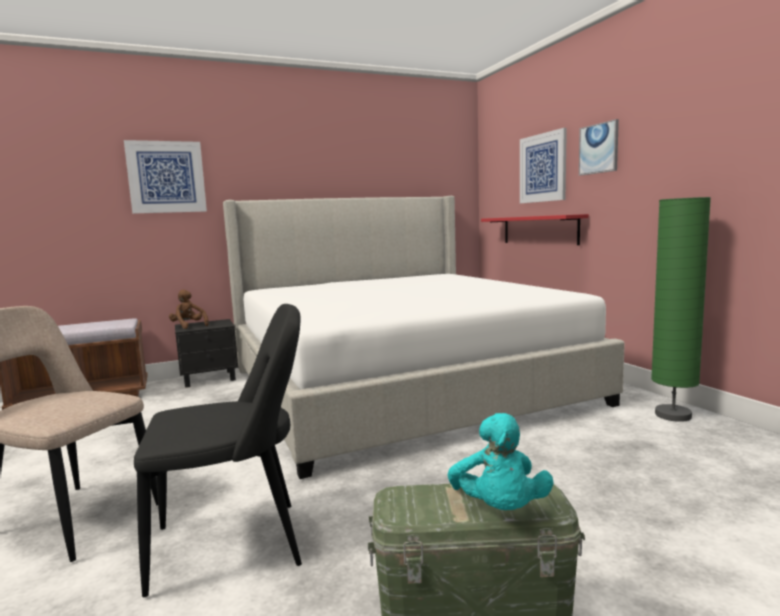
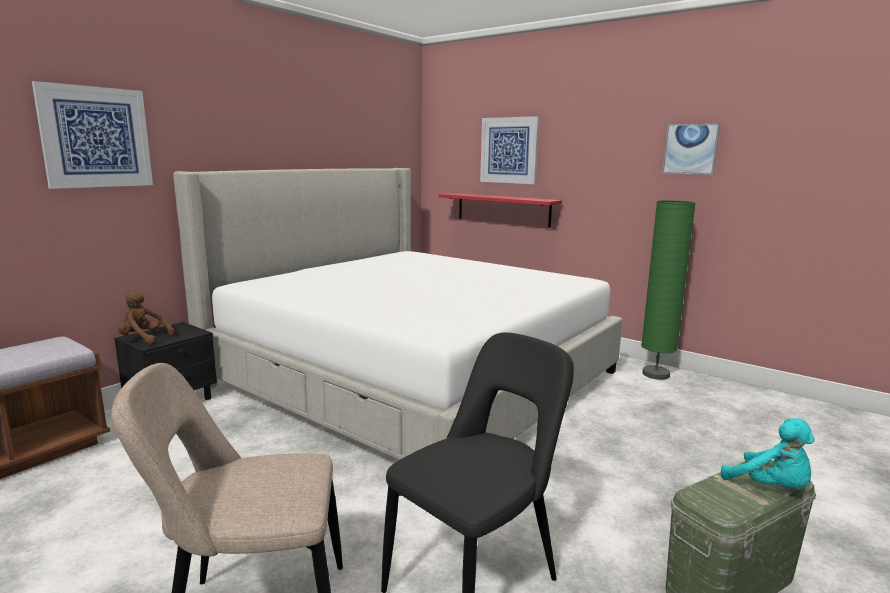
camera: 30 degrees left, 5 degrees up
(599, 148) = (575, 142): picture -> picture (690, 149)

